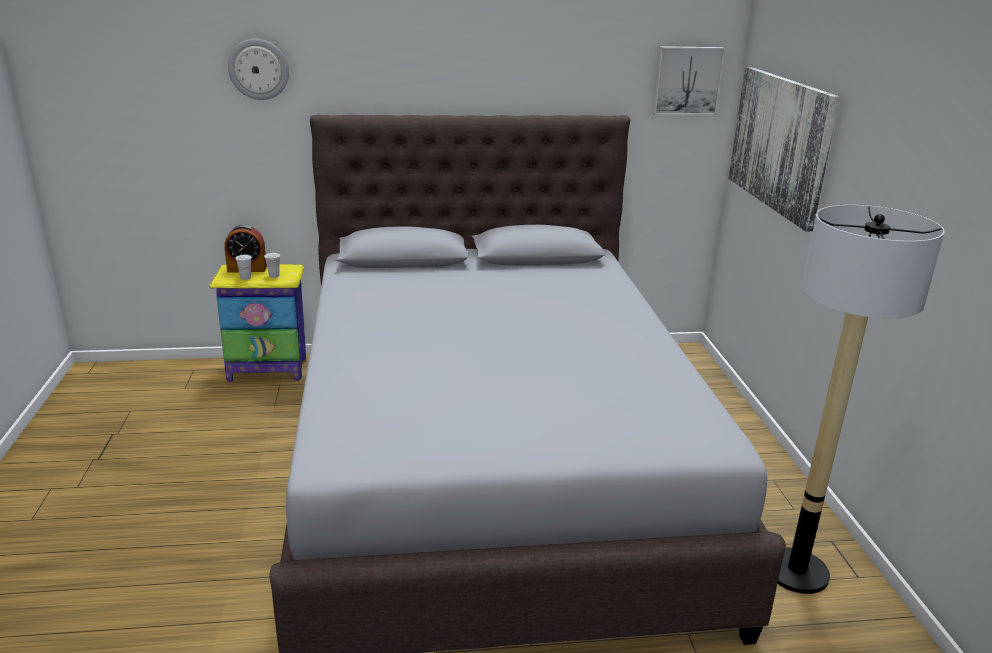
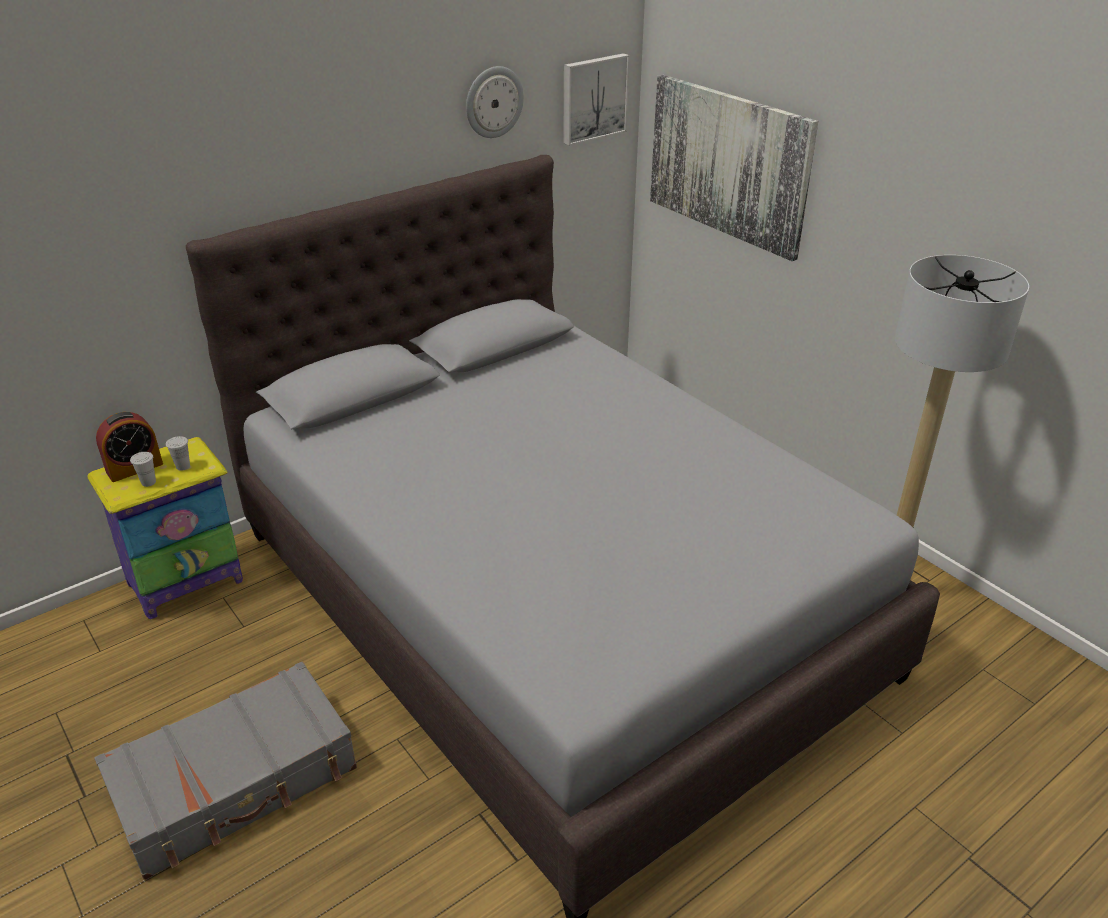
camera: 30 degrees left, 10 degrees up
(180, 487) = (236, 782): none -> grey suitcase
(259, 69) = (92, 195): wall clock -> wall clock (493, 102)

